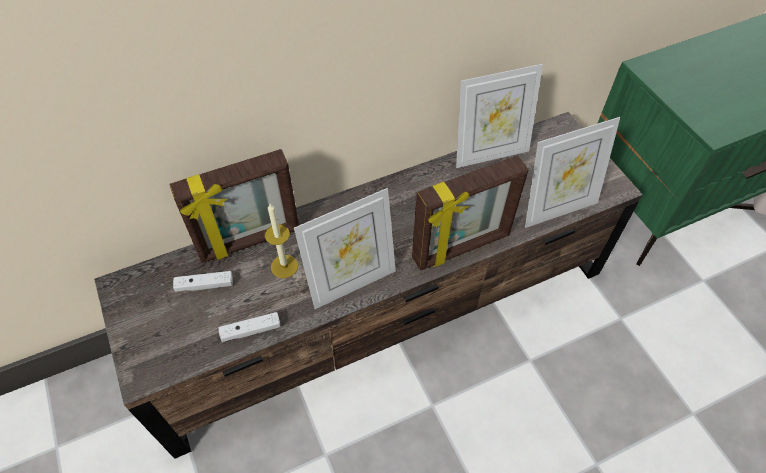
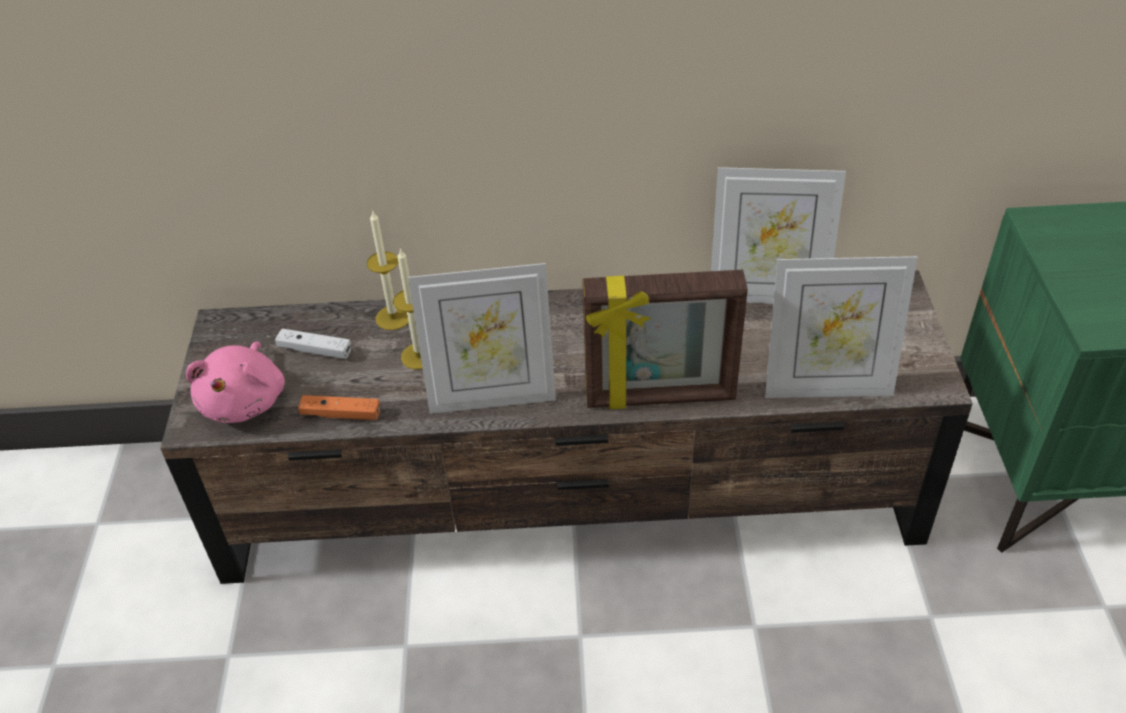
camera: 25 degrees right, 10 degrees down
(172, 343) = (245, 401): none -> pink plush toy
(250, 241) = (393, 317): picture frame -> candle
(251, 330) = (341, 414): white game controller -> orange game controller

